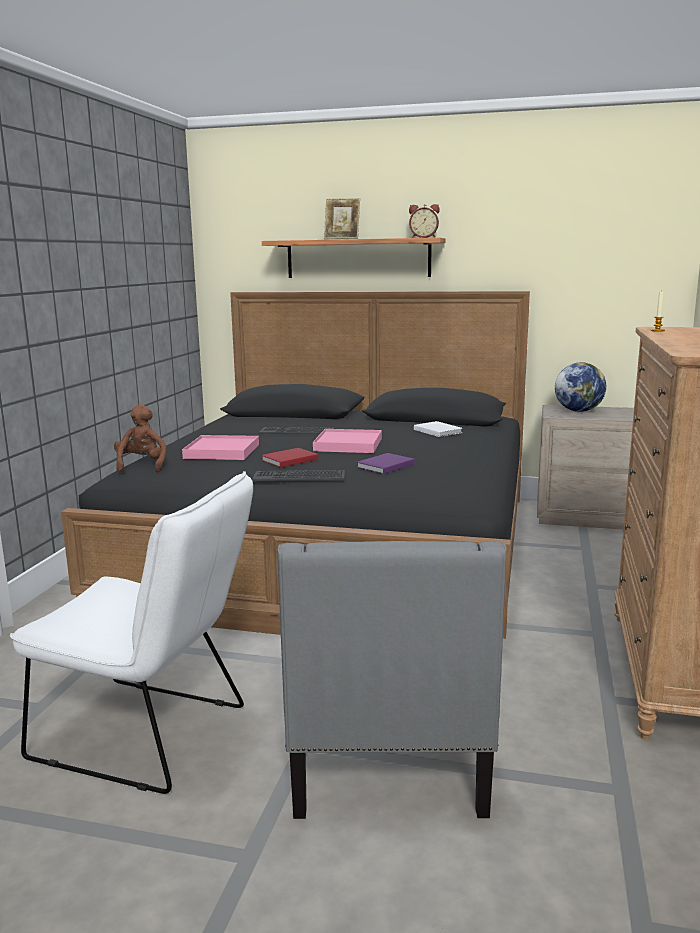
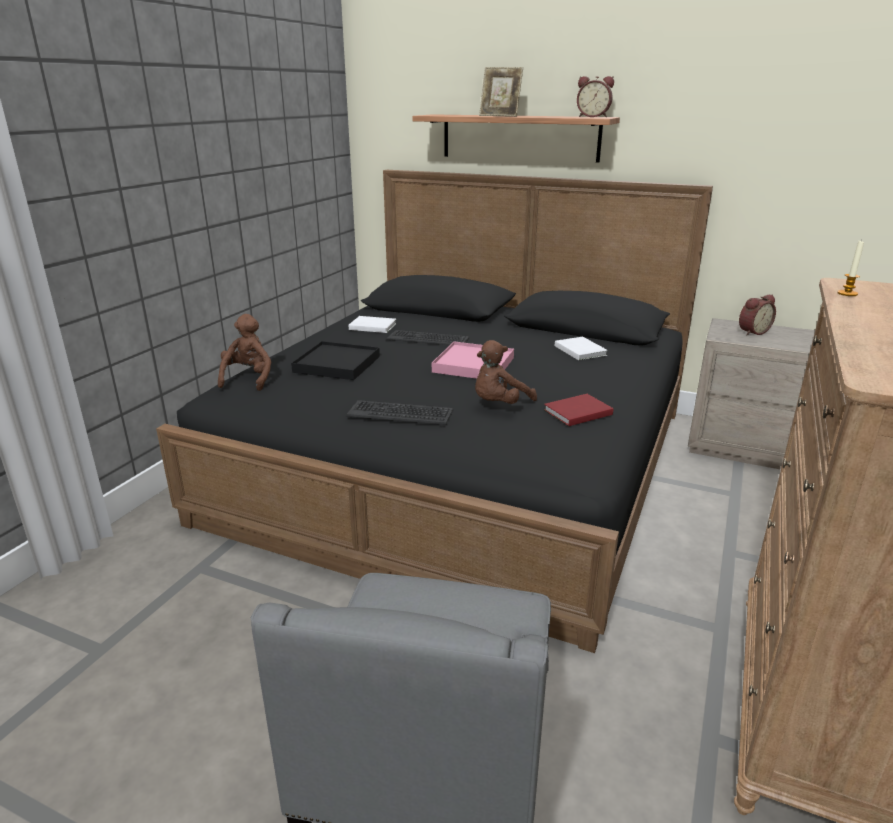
camera: 10 degrees right, 10 degrees up
(151, 736) = (192, 710): white chair -> none
(222, 451) = (337, 364): pink tray -> black tray
(239, 426) = (372, 326): none -> white book
(288, 460) = (399, 384): red book -> red book (576, 412)
(384, 466) = (499, 404): purple book -> brown plush toy
(578, 411) = (752, 332): globe -> alarm clock

